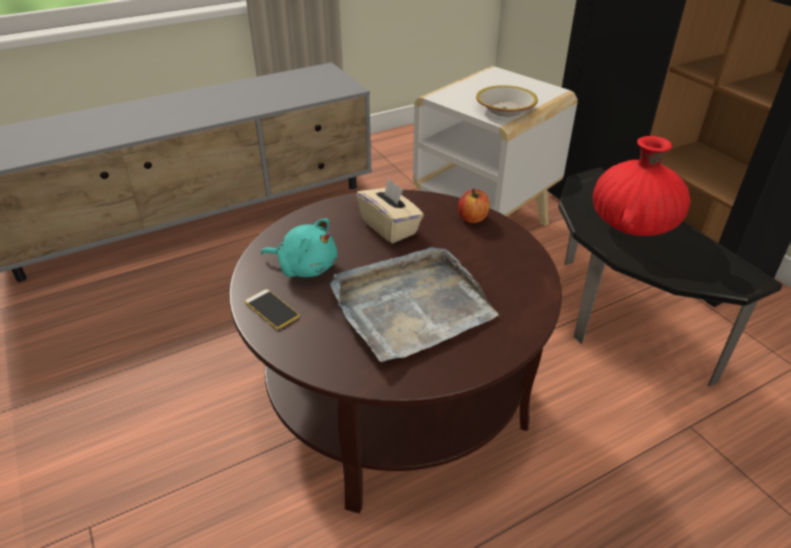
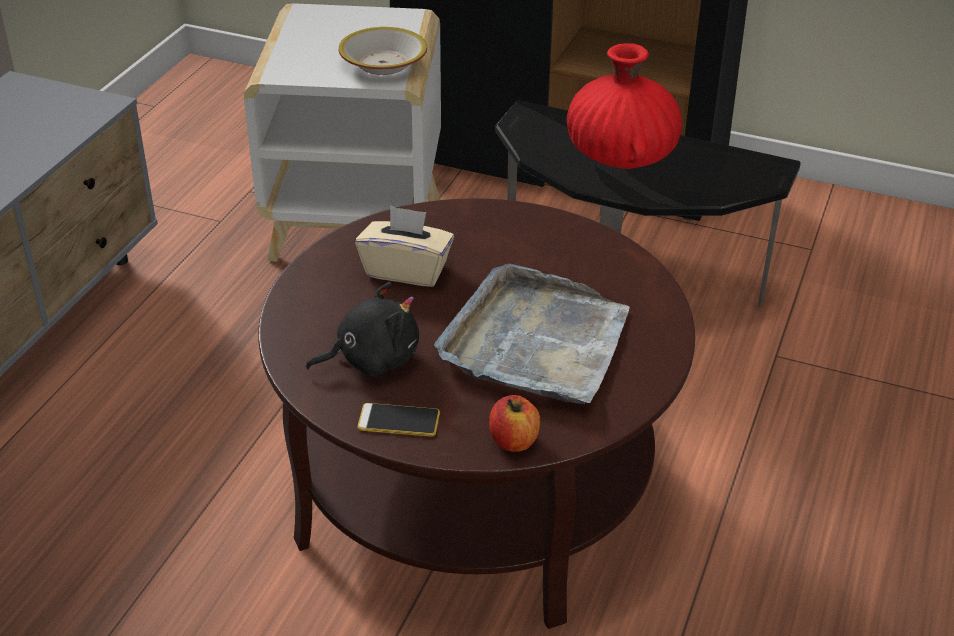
camera: 40 degrees left, 0 degrees up
(305, 267) = (372, 359): turquoise plush toy -> black plush toy
(472, 218) = (482, 218): apple -> apple (514, 441)

